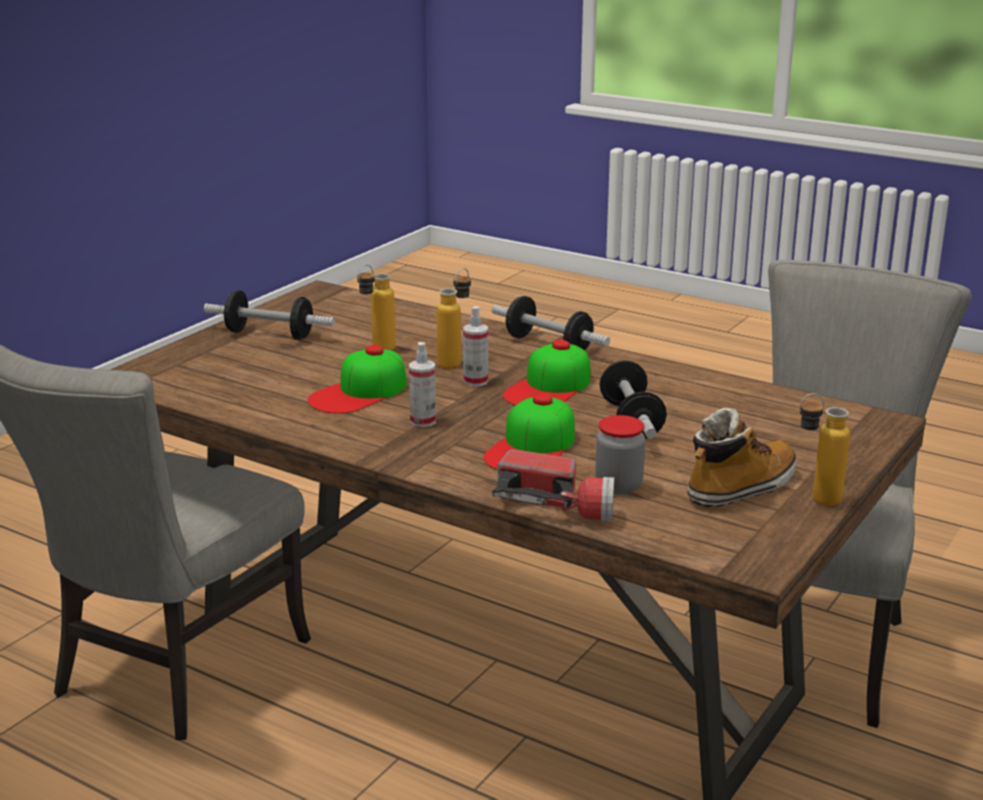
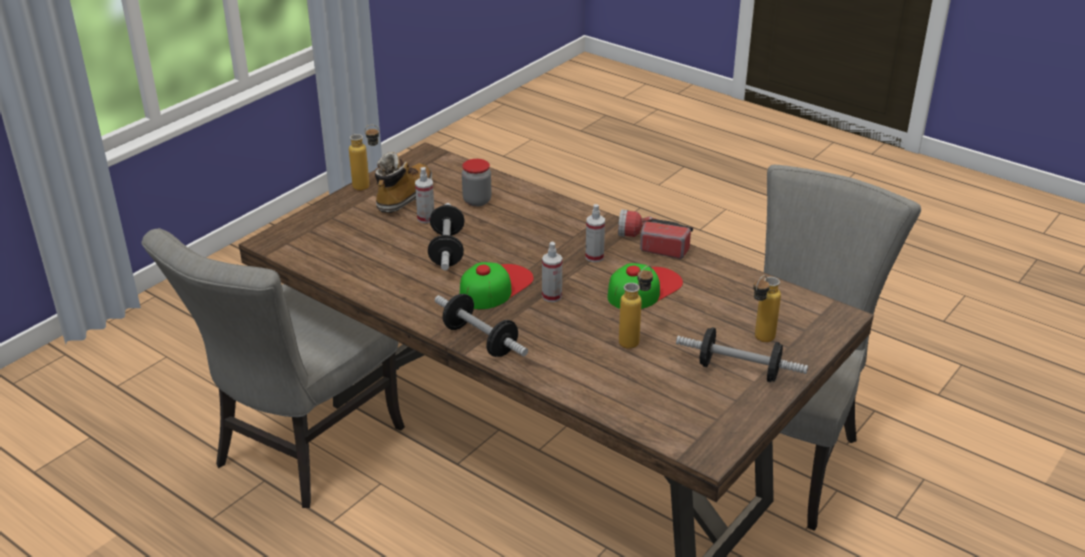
camera: 175 degrees left, 10 degrees up
(455, 362) = (566, 321): bottle -> bottle (759, 341)
(532, 447) = (522, 231): cap -> none
(556, 506) = (518, 190): flashlight -> flashlight (652, 243)
(685, 458) = (426, 218): none -> spray bottle
(741, 488) = (405, 196): boot -> boot turned 150 degrees clockwise

